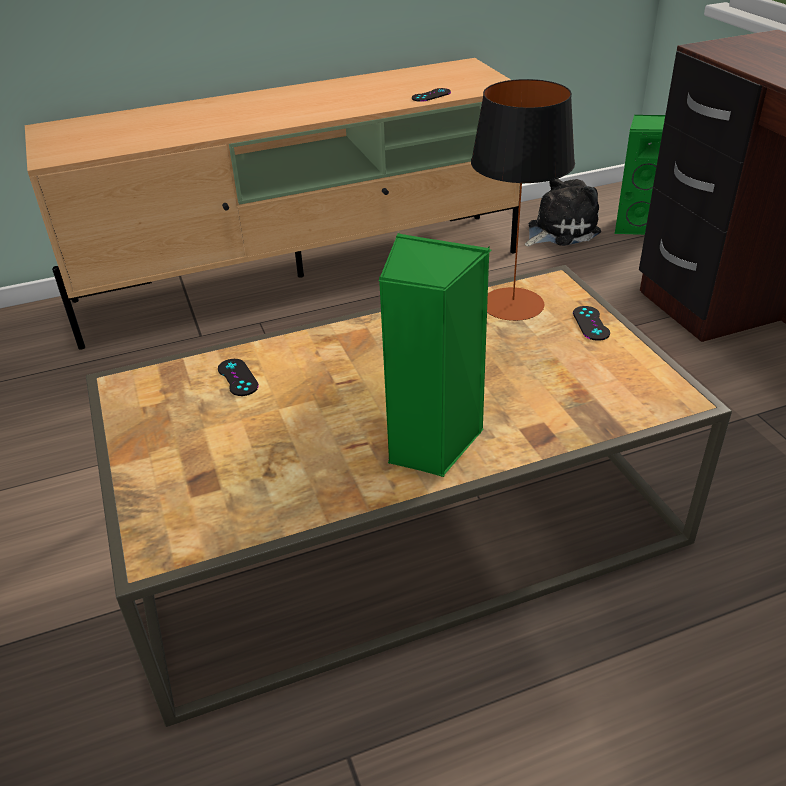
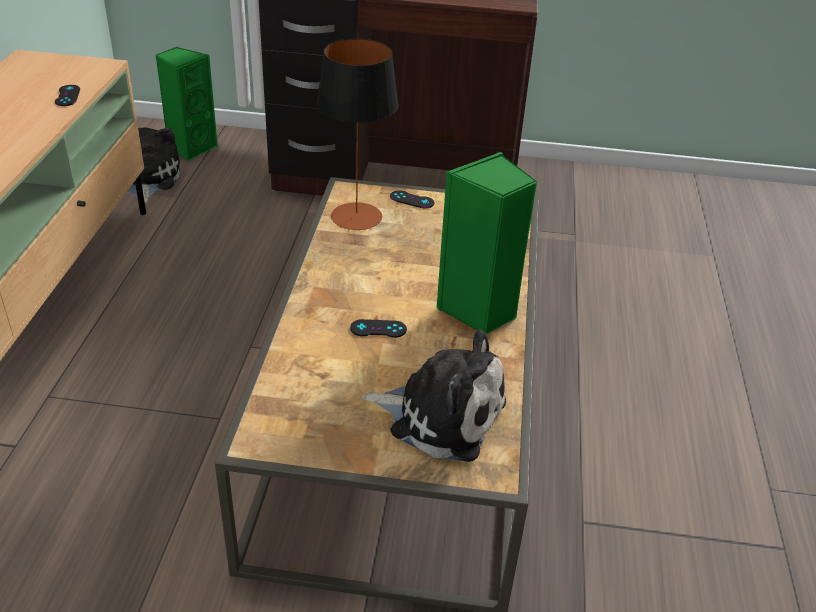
camera: 65 degrees left, 0 degrees up
(225, 479) = (441, 414): none -> plush toy
(237, 377) = (315, 371): black game controller -> black game controller (378, 329)

